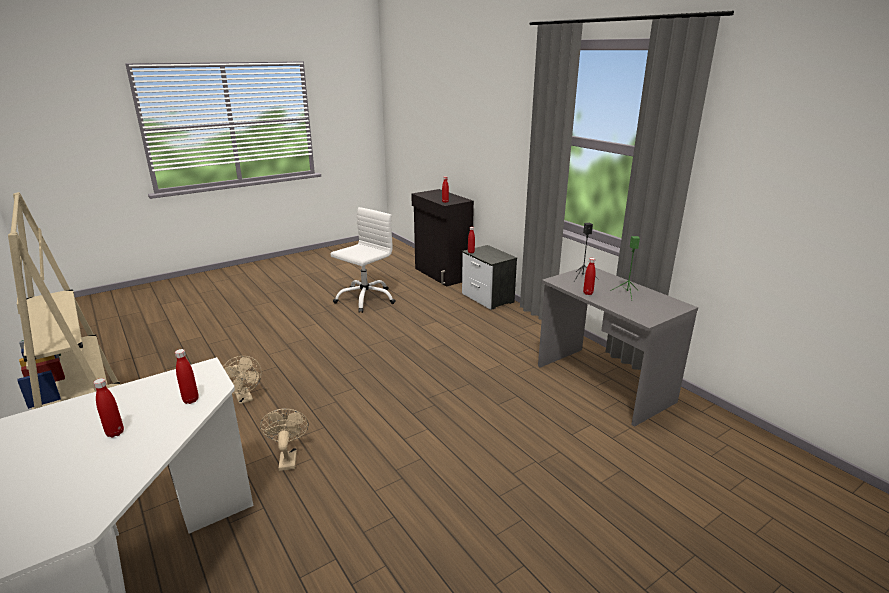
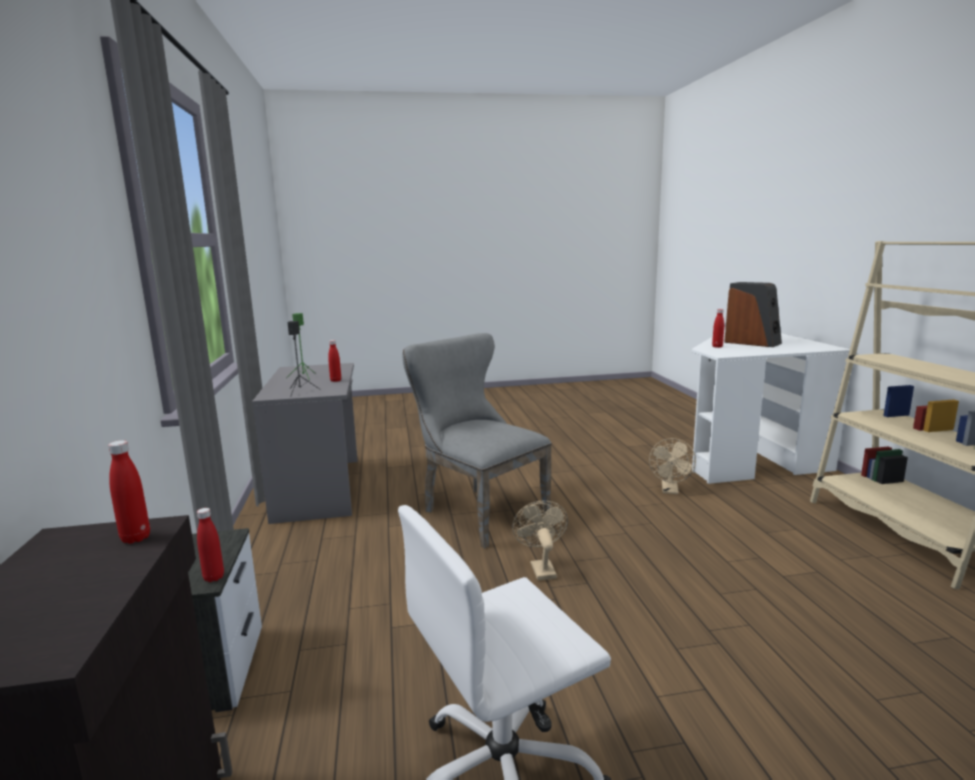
camera: 155 degrees left, 10 degrees down
(115, 433) = (752, 343): red bottle -> speaker
(245, 398) = (748, 552): beige fan -> beige fan (541, 568)
(452, 390) = (477, 511): none -> grey chair

